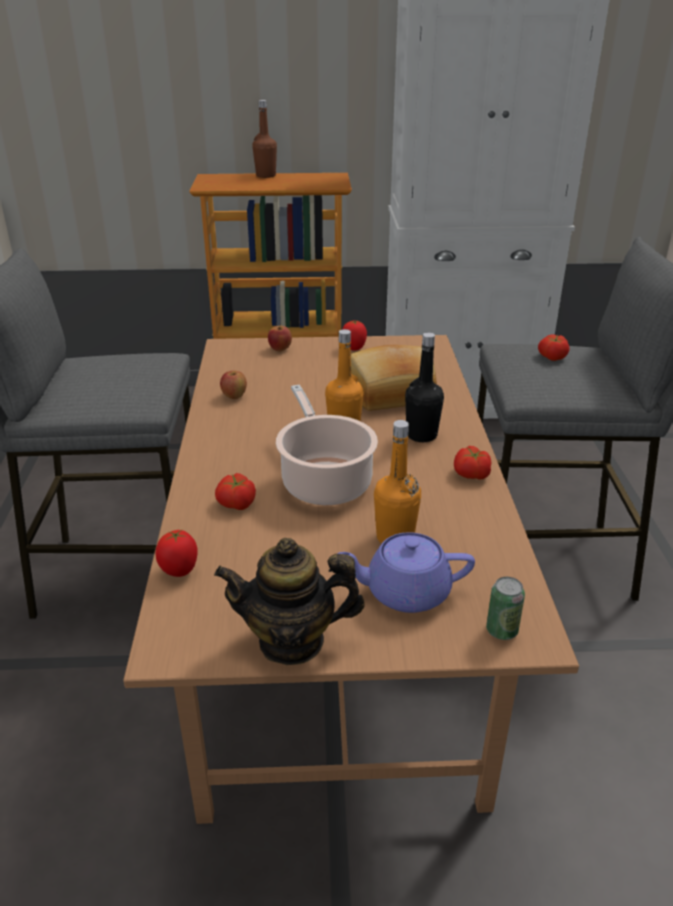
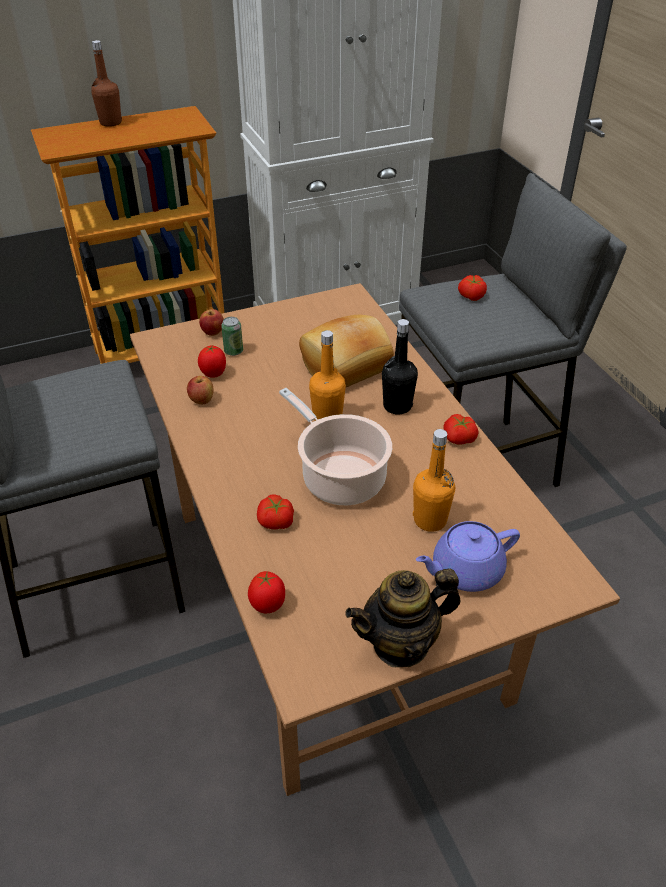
camera: 20 degrees left, 10 degrees up
(354, 349) = (284, 317): tomato -> tomato (214, 374)
(501, 630) = (553, 584): can -> can (233, 351)

